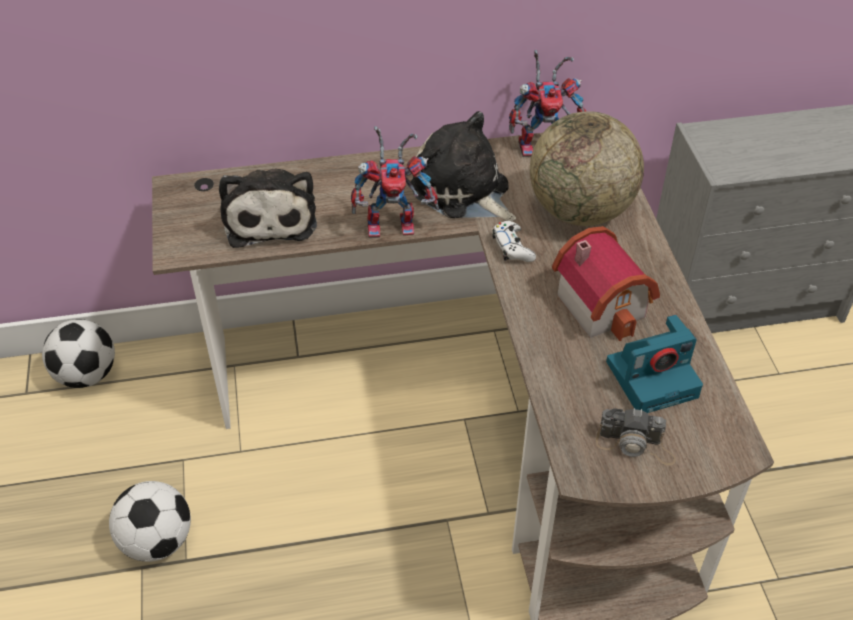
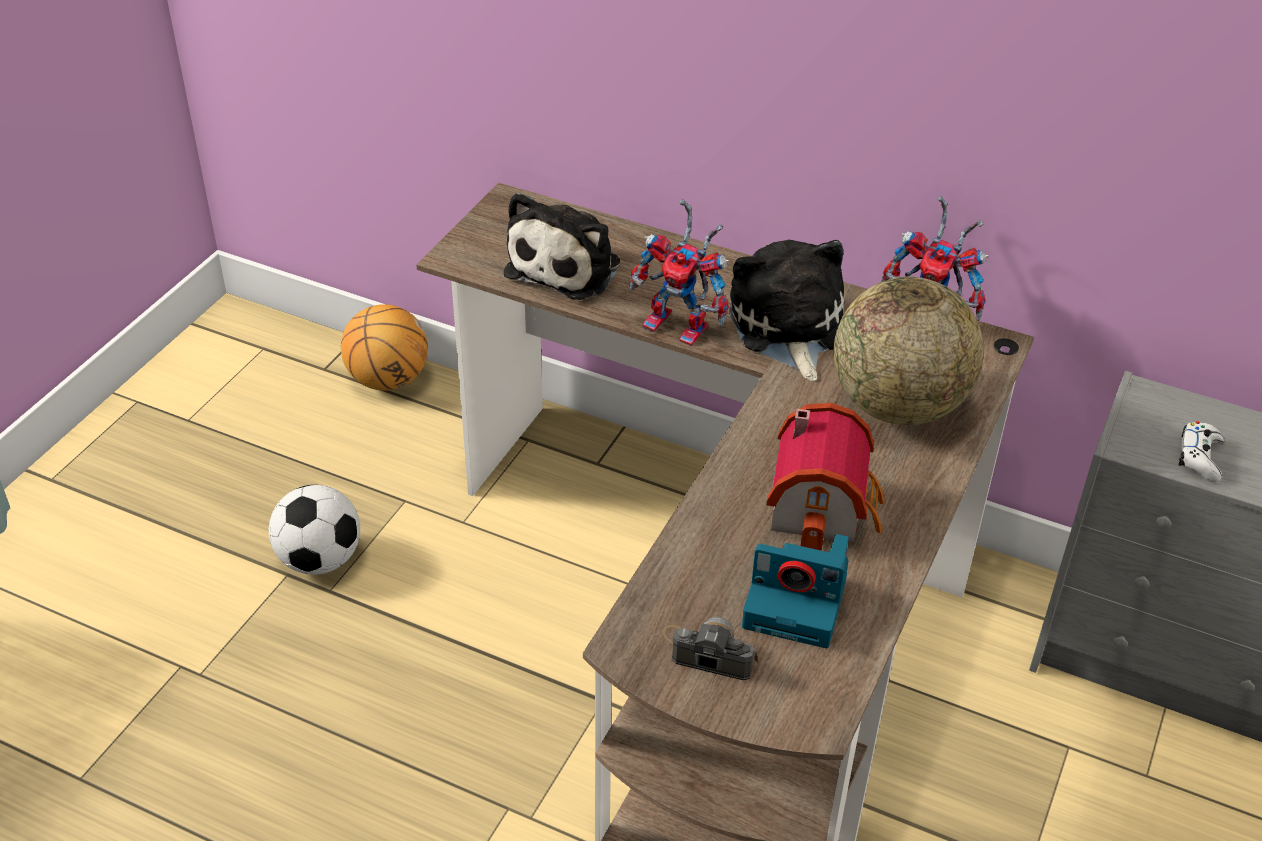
camera: 35 degrees right, 5 degrees down
(86, 375) = (387, 380): football -> basketball
(512, 247) = (782, 406): white game controller -> white game controller (1199, 457)
(635, 445) = (708, 652): camera -> camera turned 150 degrees clockwise

